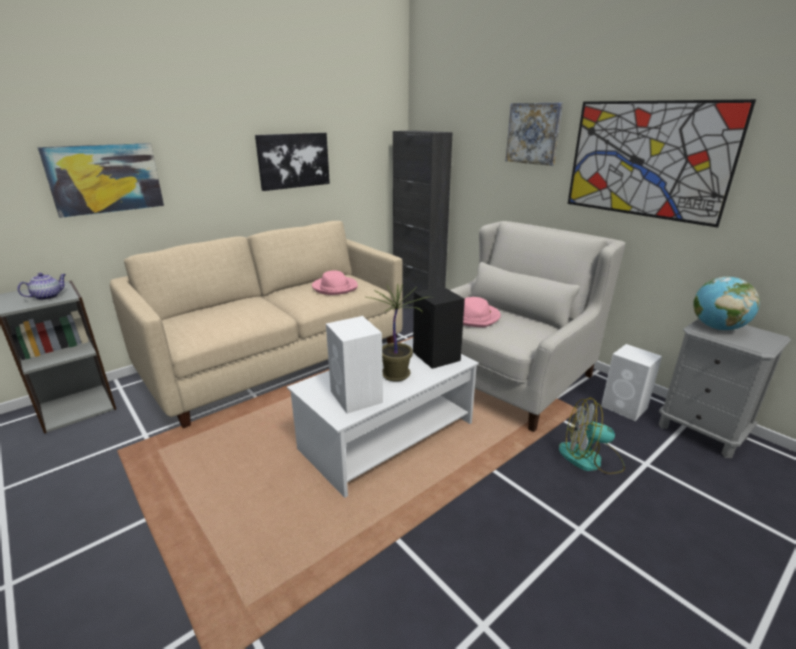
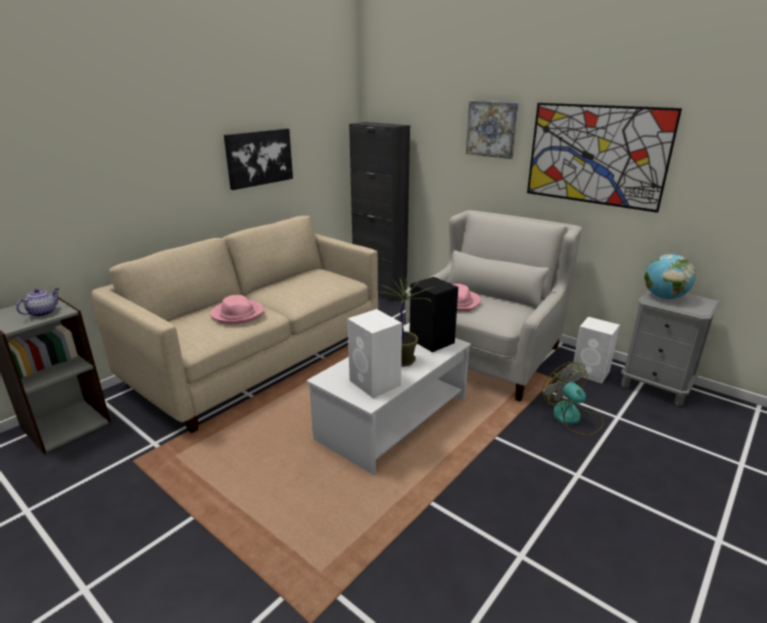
camera: 10 degrees left, 0 degrees up
(105, 178) = (85, 187): picture -> none
(335, 287) = (313, 282): pink hat -> pink hat (237, 314)
(590, 459) = (572, 418): fan -> fan turned 60 degrees clockwise

